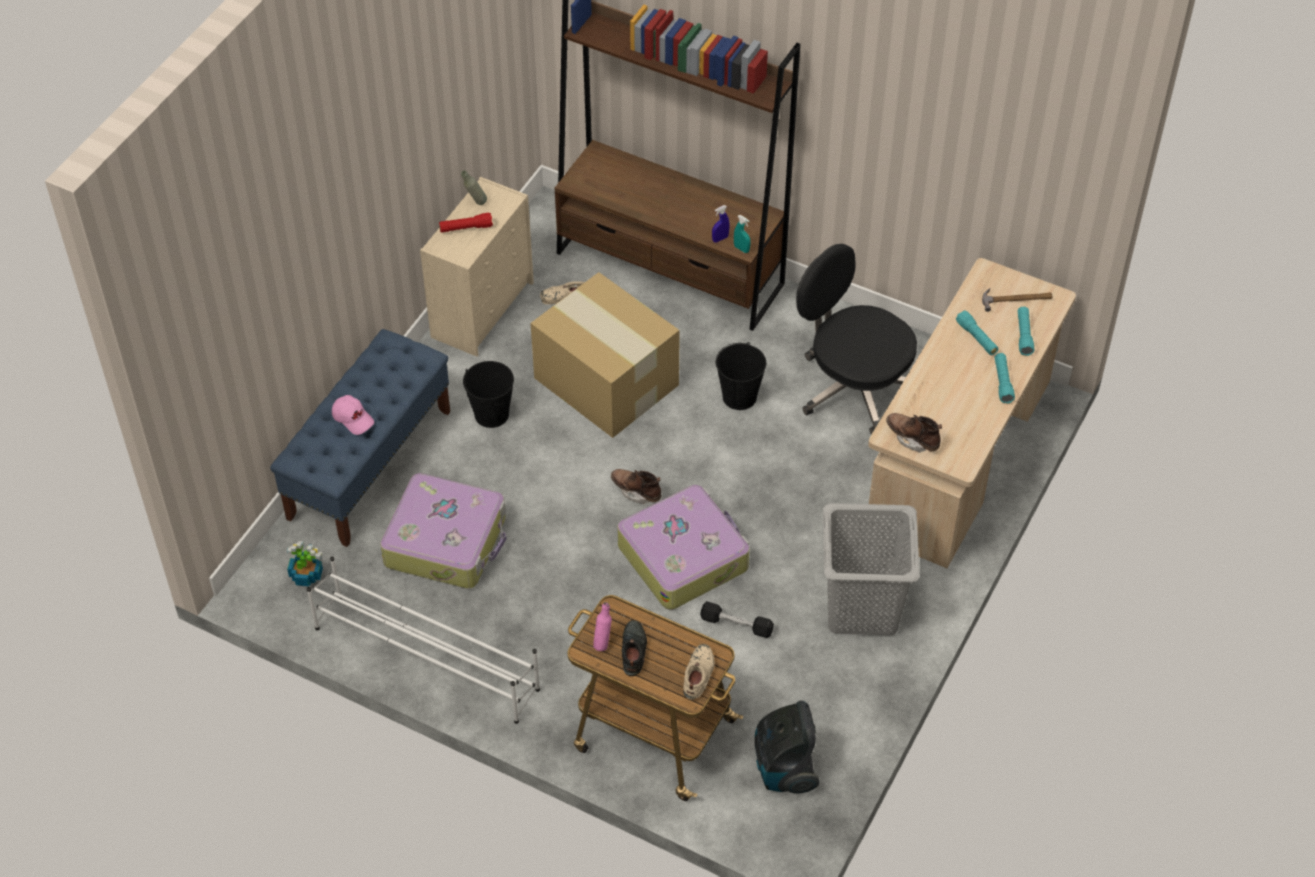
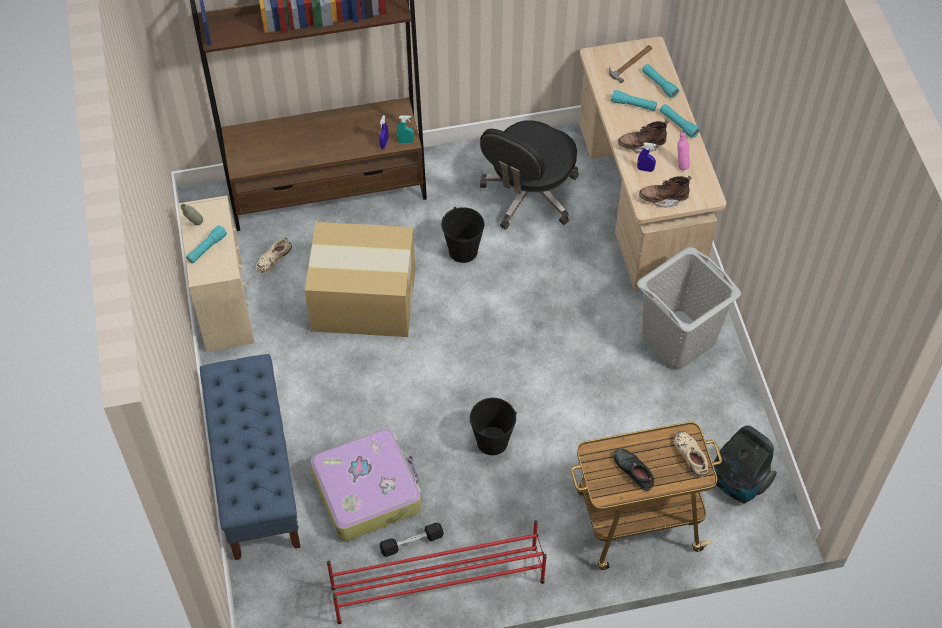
camera: 40 degrees left, 5 degrees up
(306, 575) = (291, 589): potted plant -> none
(353, 418) = (251, 447): pink cap -> none
(425, 657) = (436, 584): white shoe rack -> red shoe rack
(466, 228) = (207, 248): red flashlight -> turquoise flashlight
(491, 414) = (307, 377): black bucket -> black bucket (492, 441)
(603, 642) = (608, 480): pink bottle -> pink bottle (681, 164)
(636, 491) = (461, 363): brown boot -> brown boot (641, 145)
(683, 556) = (536, 386): suitcase -> none
(736, 625) = (614, 408): black dumbbell -> black dumbbell (411, 543)
(853, 387) = (528, 195): black office chair -> black office chair turned 60 degrees counterclockwise
(924, 402) = (645, 169): none -> blue spray bottle

